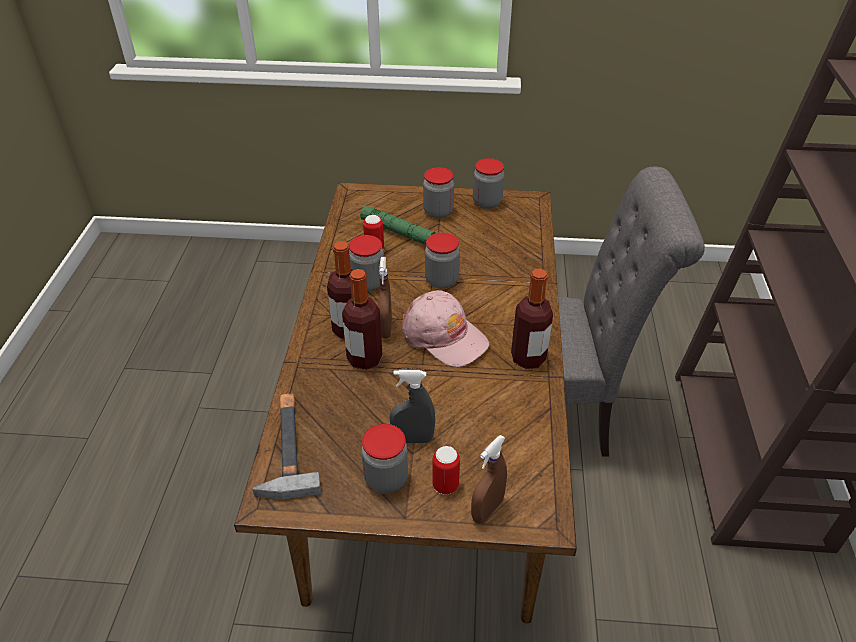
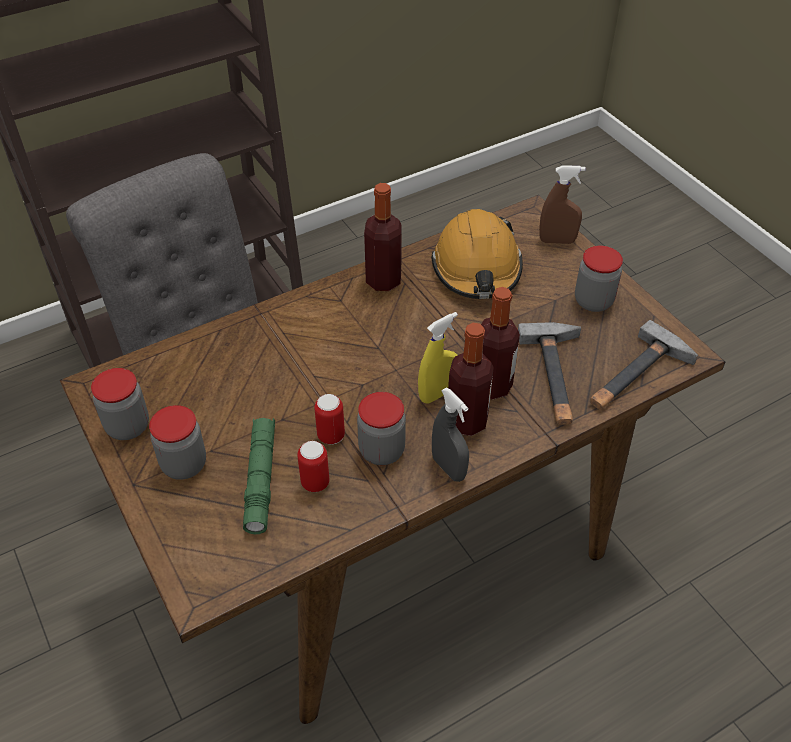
camera: 125 degrees left, 5 degrees up
(335, 399) = (557, 376): none -> hammer
(386, 328) = (437, 394): brown spray bottle -> yellow spray bottle
(412, 439) = (542, 306): grey spray bottle -> grey spray bottle (448, 468)
(441, 280) = (323, 390): jar -> none
(444, 336) = (407, 346): pink cap -> none
(445, 485) = (562, 269): can -> can (331, 436)
(496, 424) = (477, 268): none -> orange hard hat

